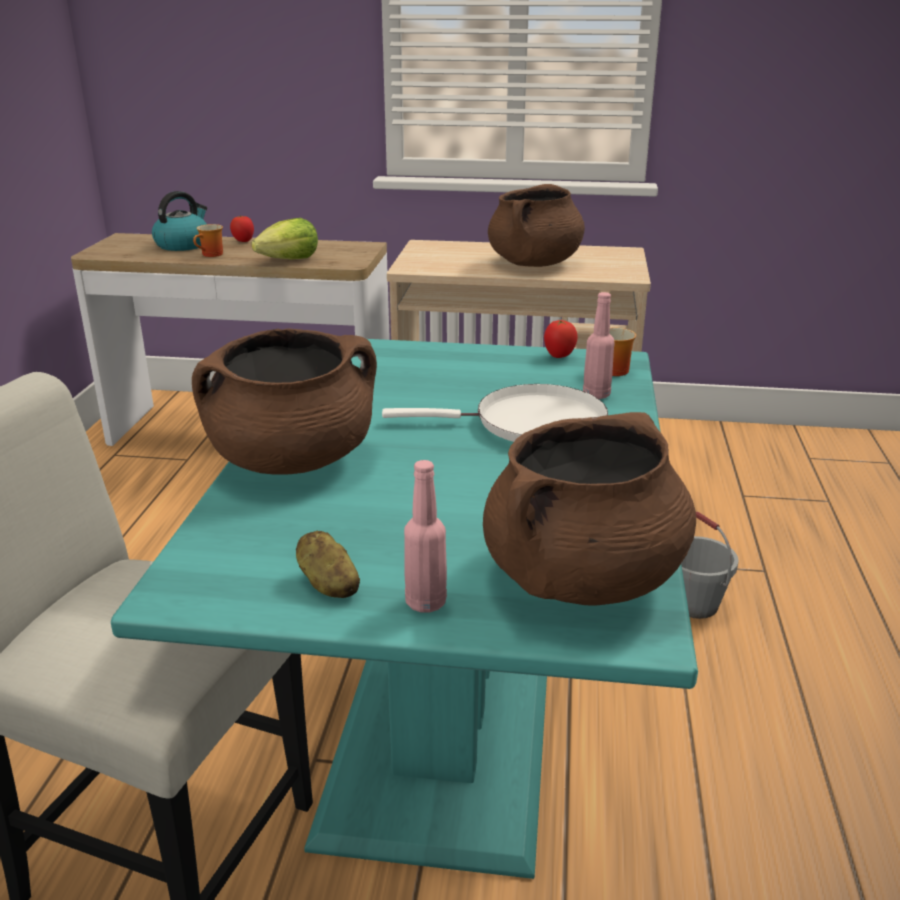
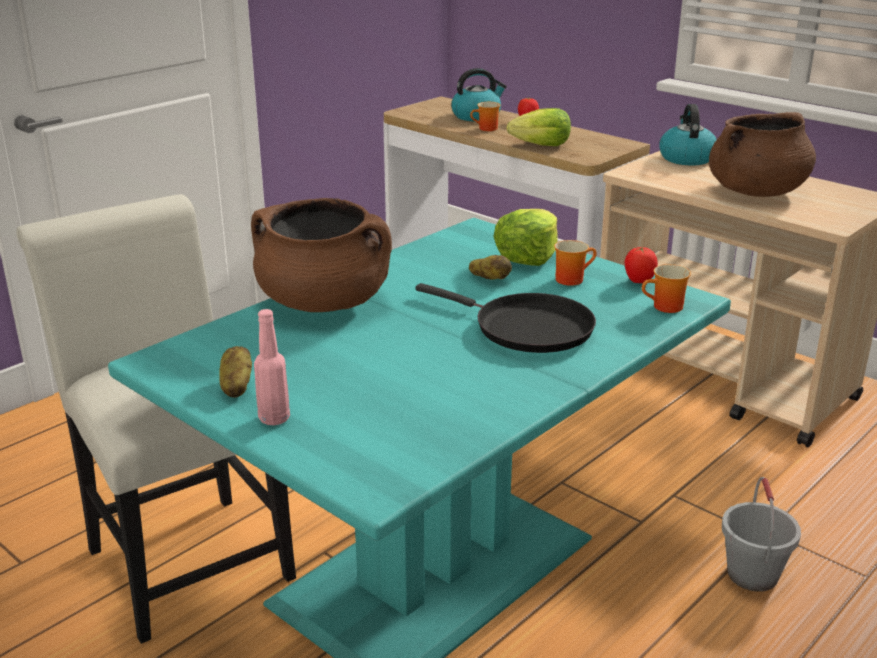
camera: 35 degrees right, 0 degrees up
(429, 389) = (490, 279): none -> potato
(431, 359) = (527, 257): none -> lettuce
(438, 247) = (686, 158): none -> kettle
(500, 369) = (571, 278): none -> mug
(531, 424) = (526, 328): white frying pan -> black frying pan
(582, 579) = (391, 443): brown cooking pot -> none
(596, 394) = (618, 321): pink bottle -> none

